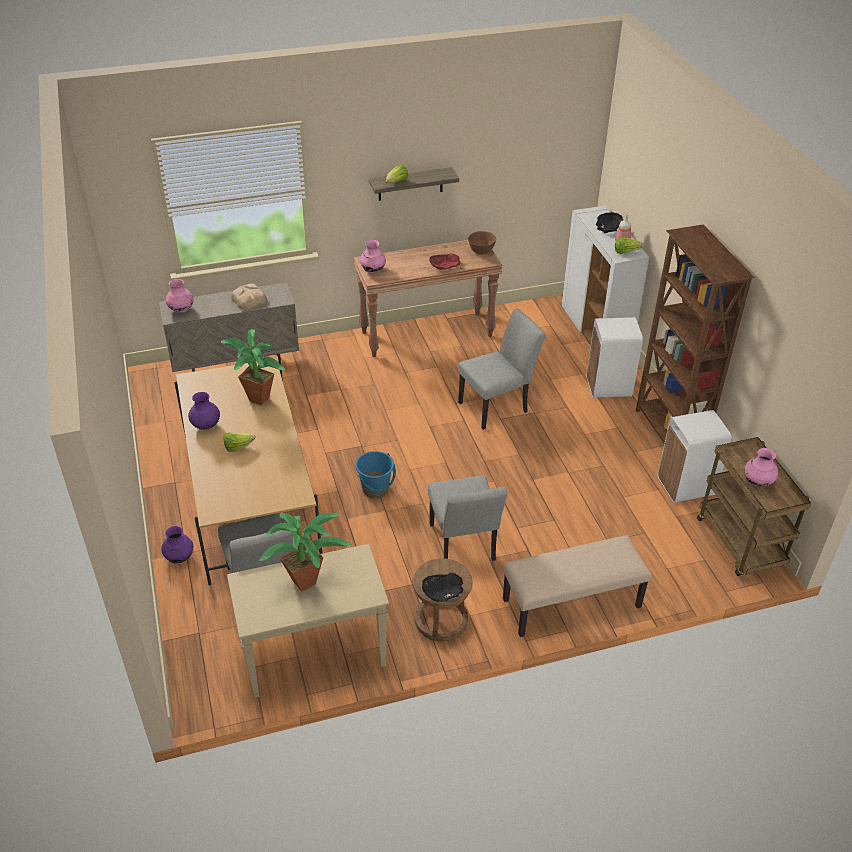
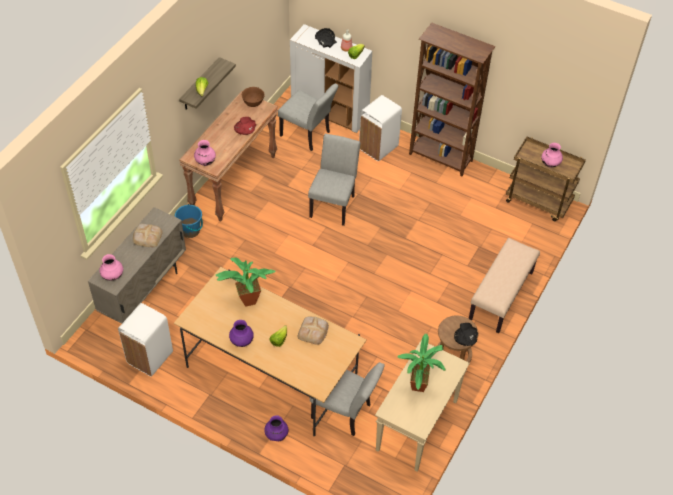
camera: 45 degrees left, 10 degrees up
(278, 461) = (313, 331): none -> bread
(375, 489) = (331, 308): blue bucket -> blue bucket (190, 230)
(463, 546) = (417, 305): grey chair -> grey chair (308, 135)
(686, 486) = (482, 185): white trash can -> white trash can (150, 357)

